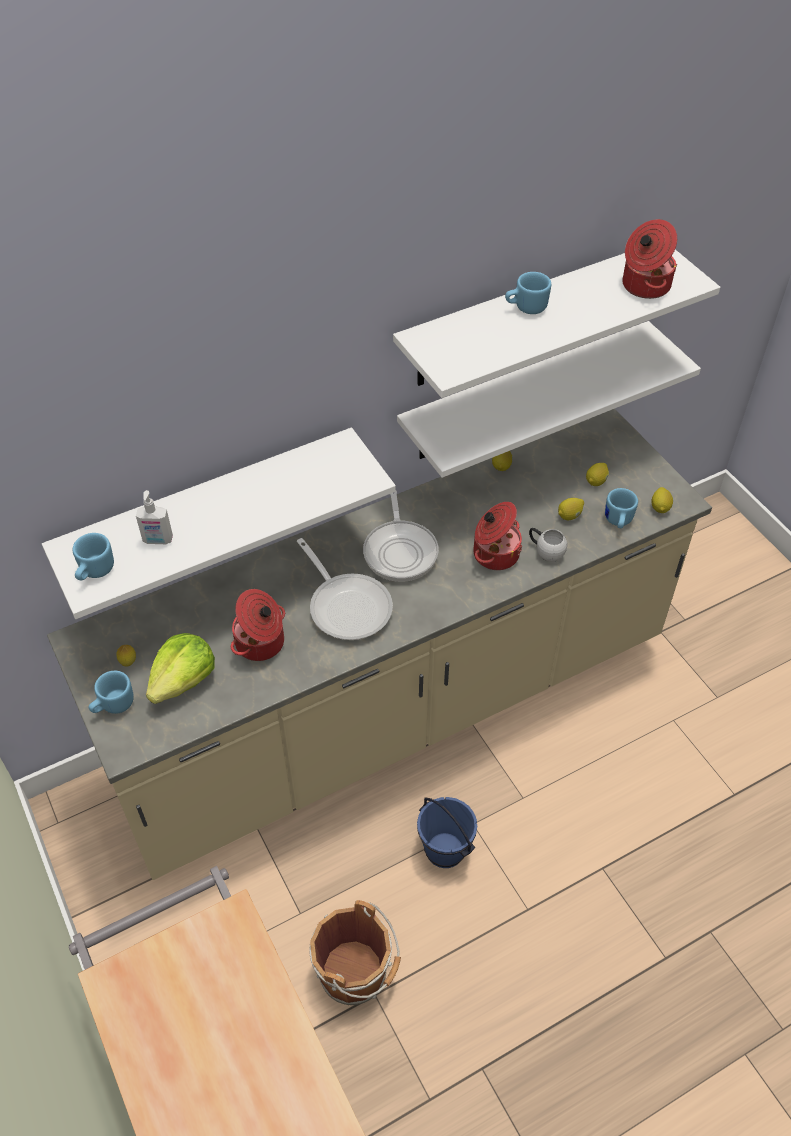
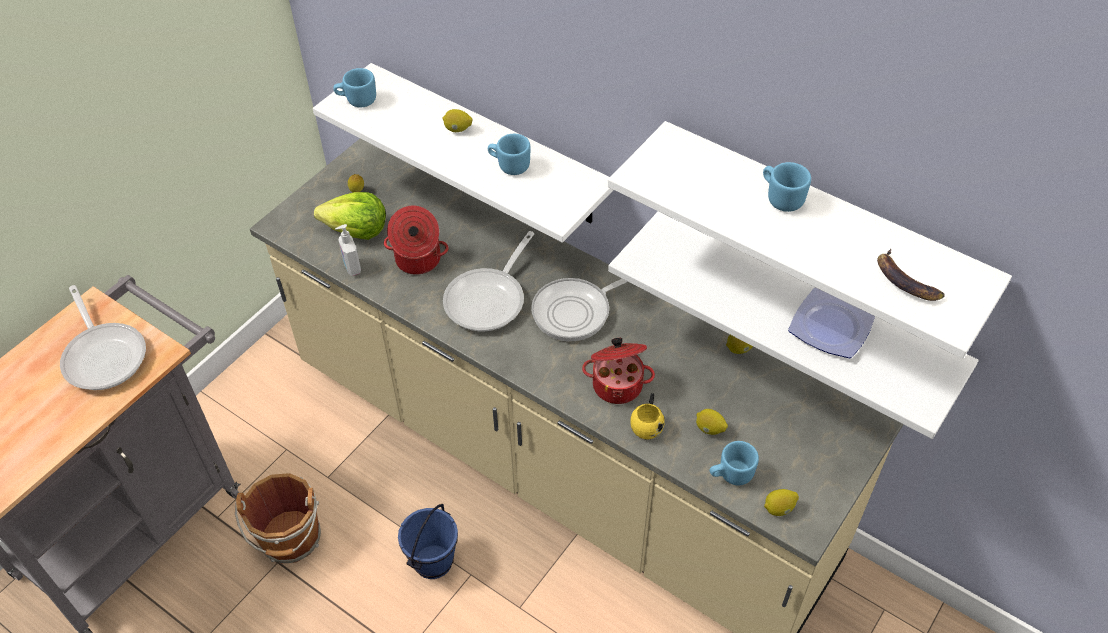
camera: 65 degrees right, 0 degrees up
(113, 705) = (314, 201): blue mug -> blue mug (509, 165)
(158, 540) = (408, 119): soap dispenser -> soap dispenser (351, 267)
(199, 982) = (104, 355): none -> frying pan
(545, 550) = (647, 424): white mug -> yellow mug
(582, 374) = (832, 327): none -> plate
(596, 481) = (776, 437): lemon -> lemon (457, 129)
(644, 285) = (904, 281): cooking pot -> banana

